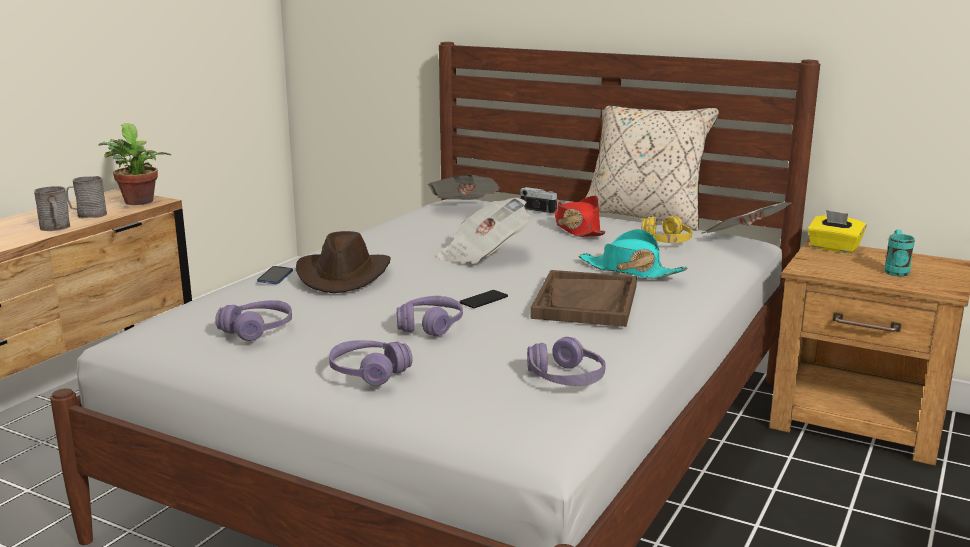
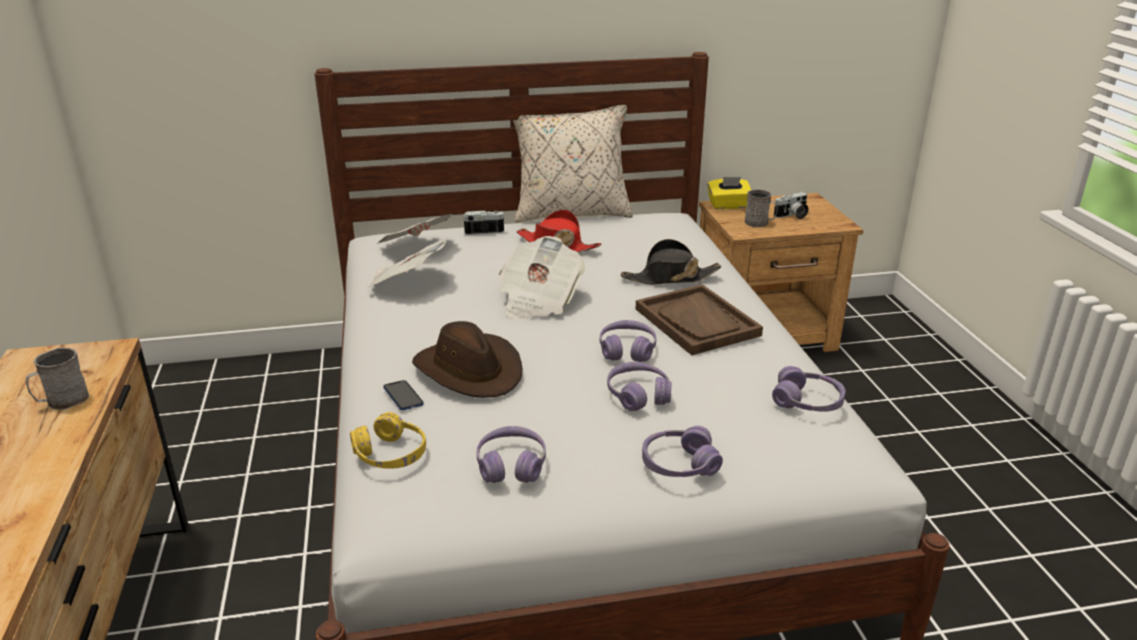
camera: 40 degrees left, 10 degrees up
(56, 228) = (63, 437): grey mug -> grey mug (760, 223)
(139, 203) = (93, 360): potted plant -> none
(483, 300) = (627, 350): phone -> purple headphones
(630, 271) = (670, 278): turquoise hat -> black hat
(665, 241) = (639, 237): yellow headphones -> yellow headphones (390, 454)
(743, 240) = (683, 219): newspaper -> newspaper (407, 283)
(895, 270) = (792, 216): turquoise mug -> camera

